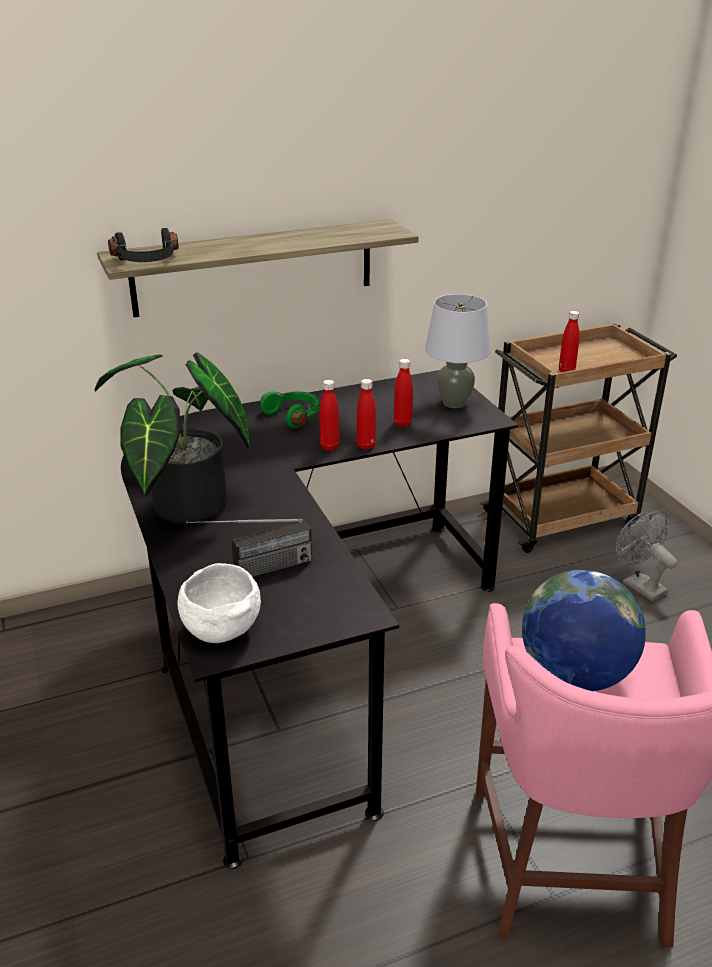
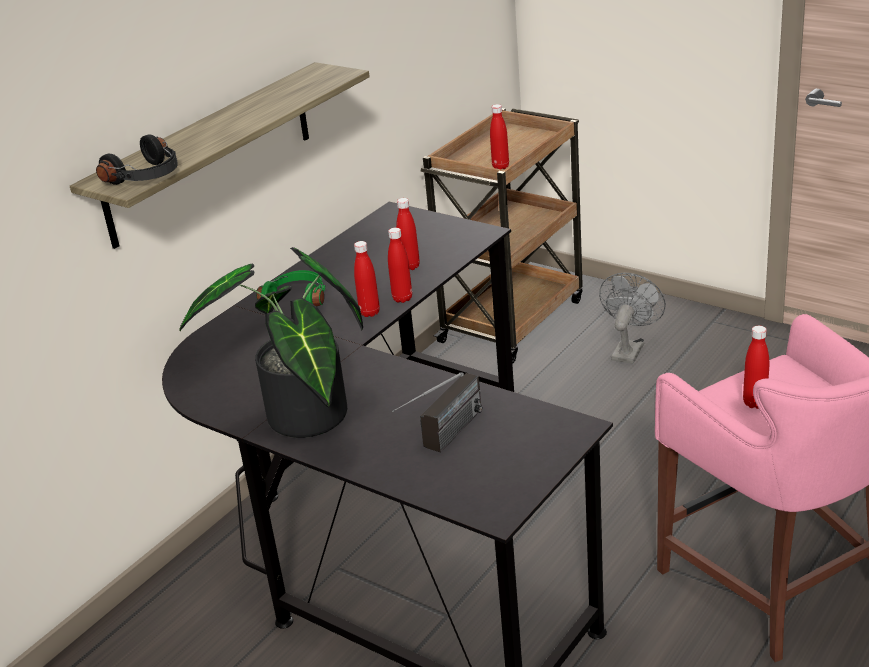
camera: 30 degrees left, 0 degrees up
(220, 629) = (477, 495): white bowl -> none
(454, 403) = (433, 231): grey table lamp -> none
(575, 674) = (754, 403): globe -> red bottle
(638, 585) = (629, 349): grey fan -> grey fan turned 90 degrees clockwise

